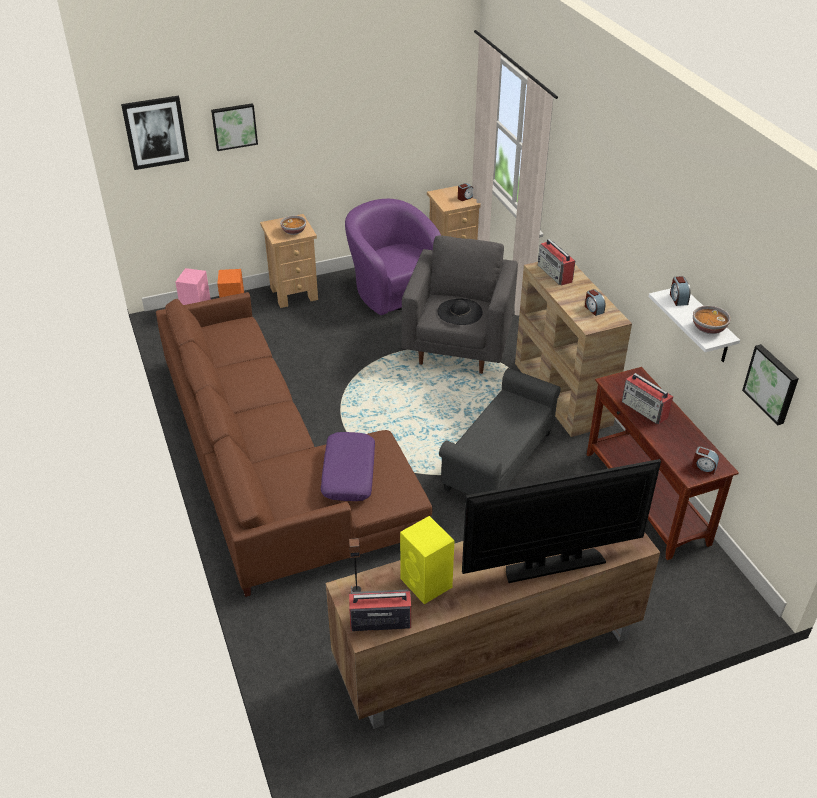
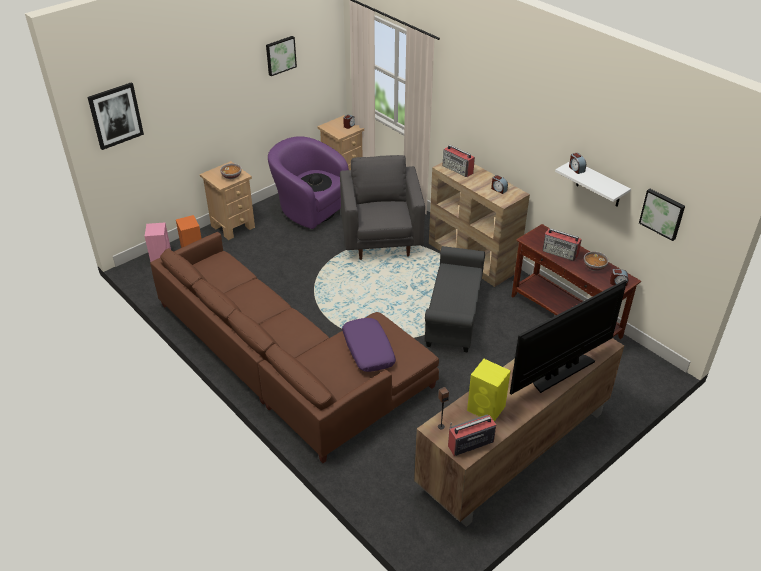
camera: 20 degrees left, 0 degrees up
(234, 126) = (175, 100): picture -> picture (280, 55)
(460, 312) = (386, 212): black hat -> black hat (315, 182)
(708, 328) = (607, 185): bowl -> bowl (594, 267)

